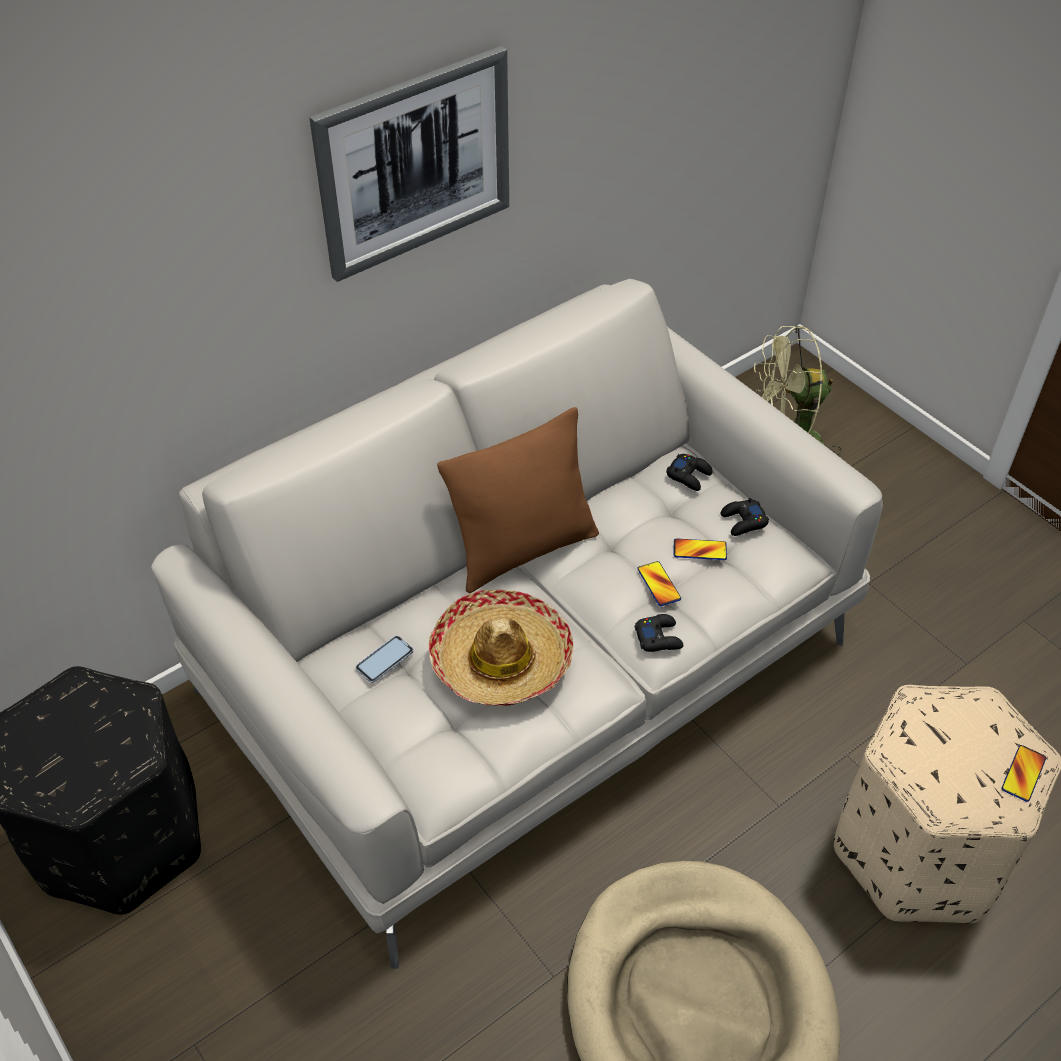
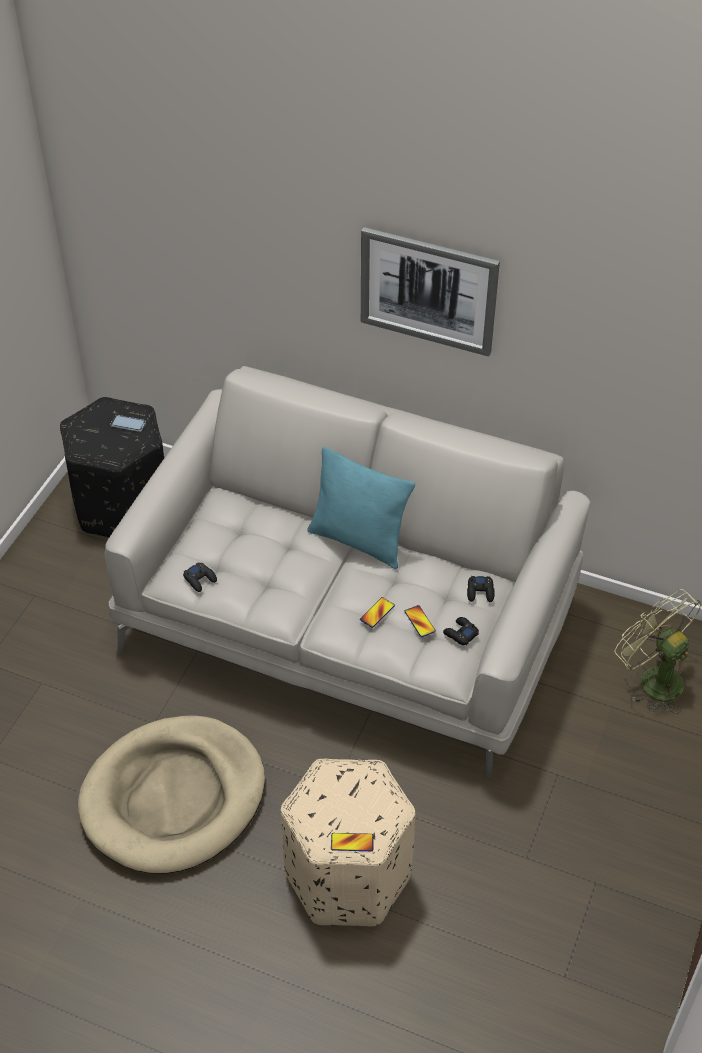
camera: 60 degrees right, 0 degrees up
(384, 660) = (235, 518): phone -> phone (128, 424)
(501, 659) = (270, 566): hat -> none
(523, 550) = (358, 541): brown pillow -> turquoise pillow
(659, 637) = (336, 629): black game controller -> black game controller (200, 579)

